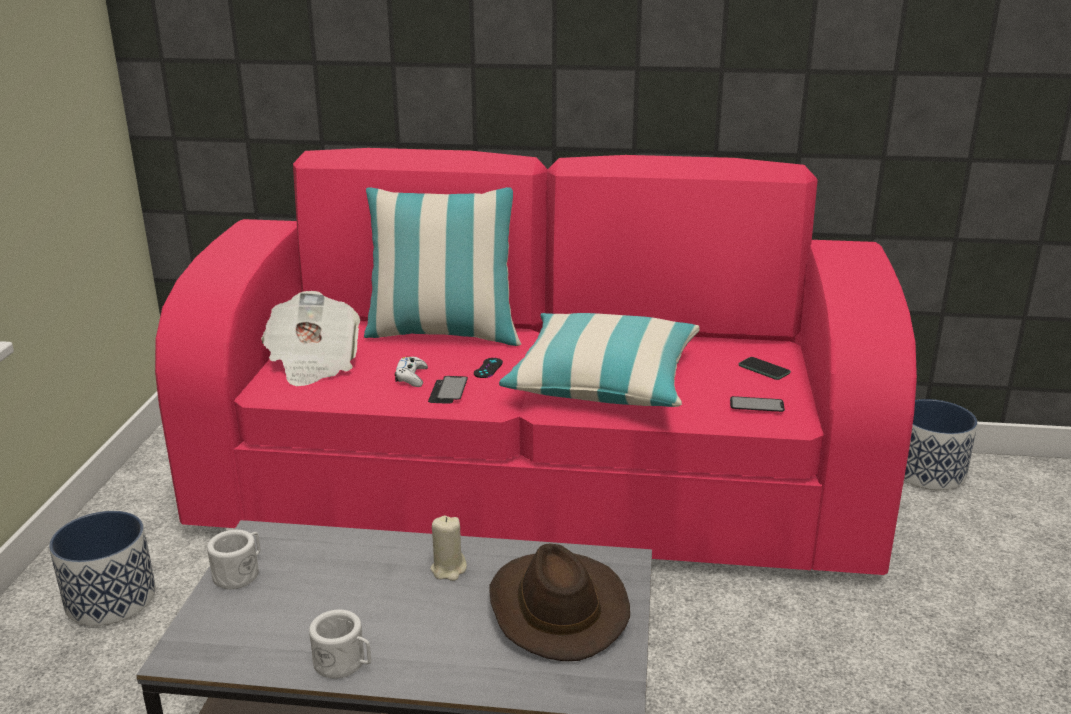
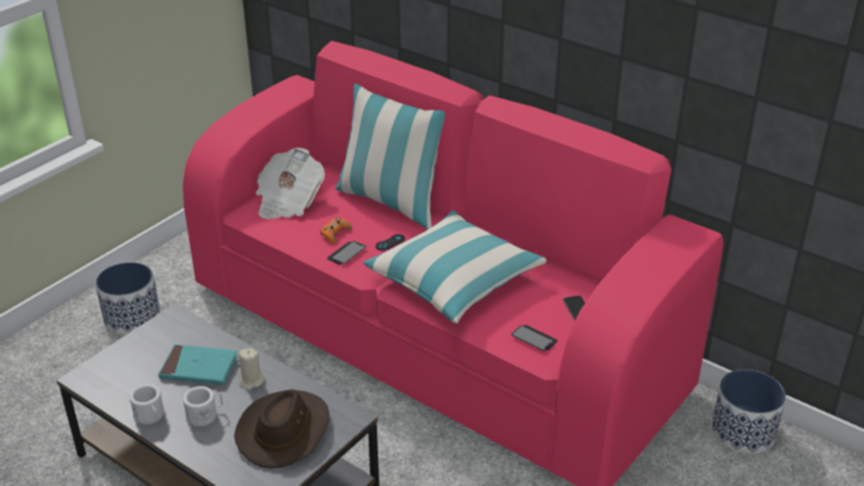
camera: 30 degrees right, 10 degrees up
(240, 573) = (146, 339): white mug -> white mug (205, 415)
(356, 580) = (199, 368): none -> turquoise book
(411, 377) = (335, 234): white game controller -> orange game controller

